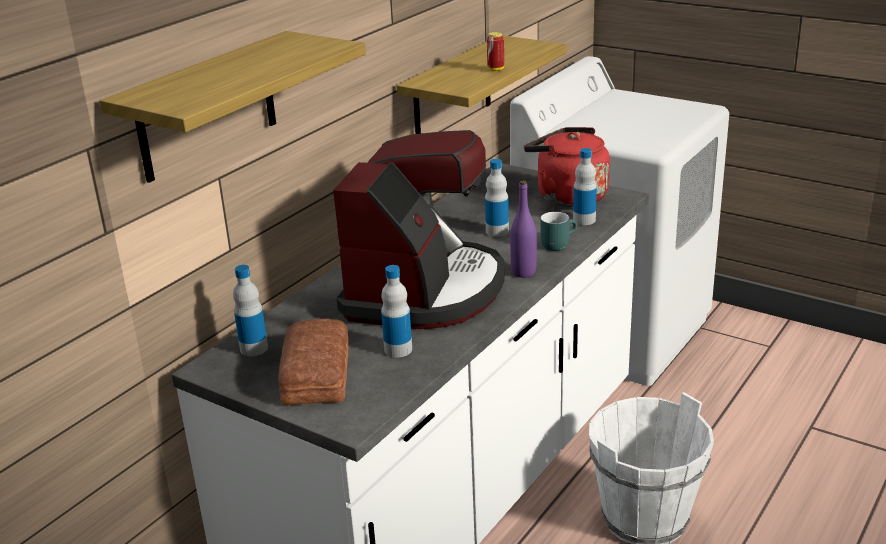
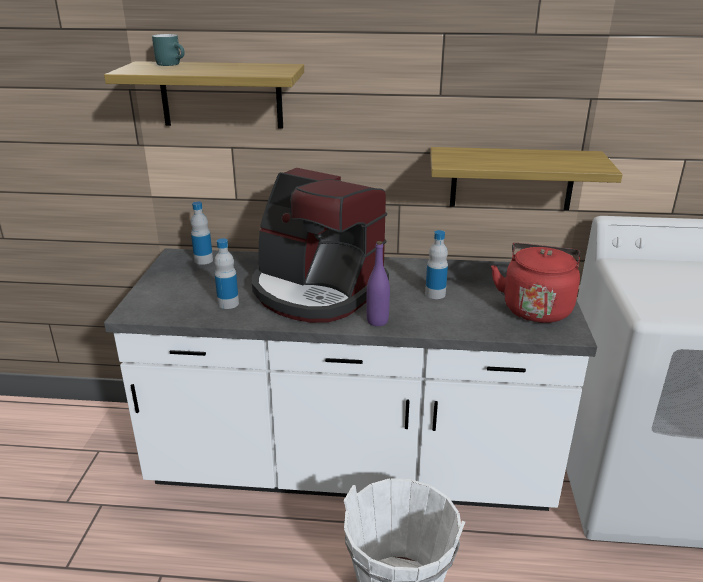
camera: 60 degrees right, 0 degrees up
(318, 373) = (185, 286): bread -> none
(424, 290) = (316, 291): coffee machine -> coffee machine turned 45 degrees clockwise
(495, 69) = (509, 164): can -> none
(557, 243) = (441, 324): turquoise mug -> turquoise mug (172, 64)
(584, 220) = (499, 326): bottle -> none

